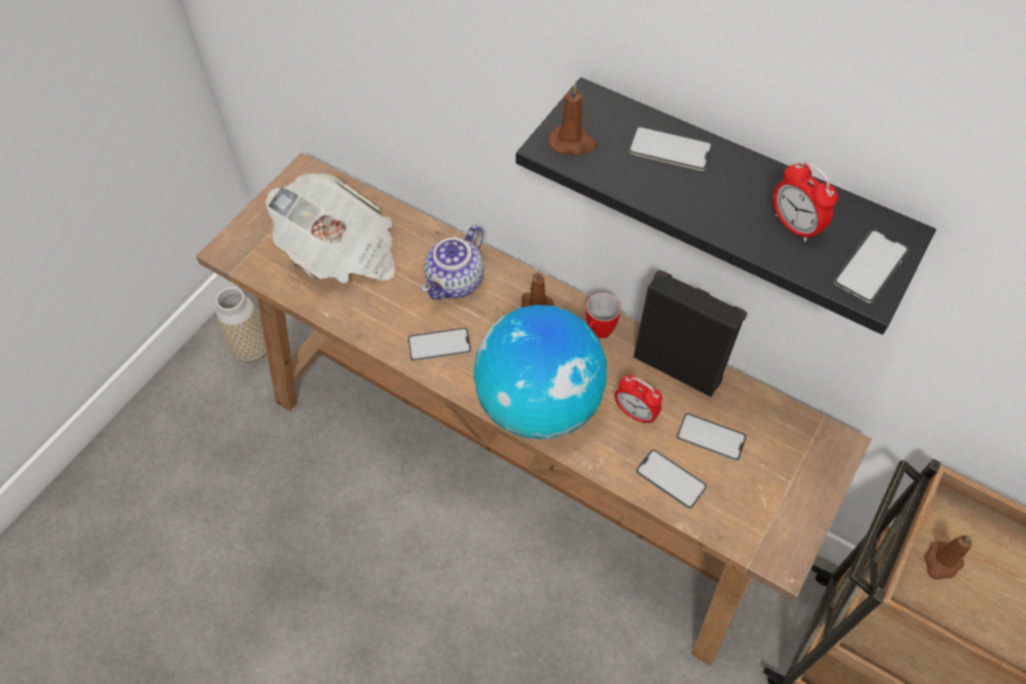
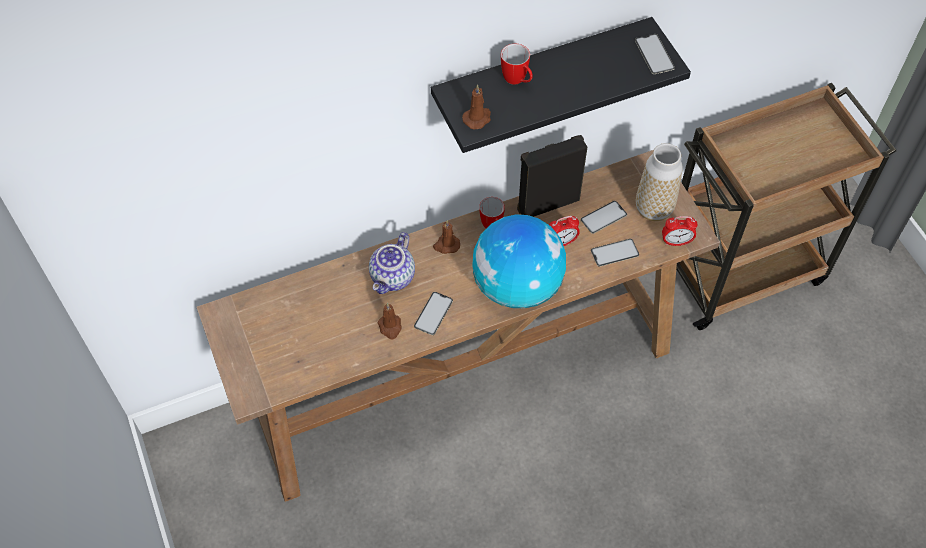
camera: 55 degrees left, 0 degrees up
(252, 349) = (221, 494): vase -> vase (653, 209)
(341, 252) = (312, 328): newspaper -> none
(456, 283) = (393, 278): teapot -> teapot turned 45 degrees clockwise
(670, 149) = (517, 81): phone -> mug
(794, 226) = (608, 66): alarm clock -> alarm clock (676, 242)
(941, 562) = (747, 168): brown candle -> brown candle (390, 327)

